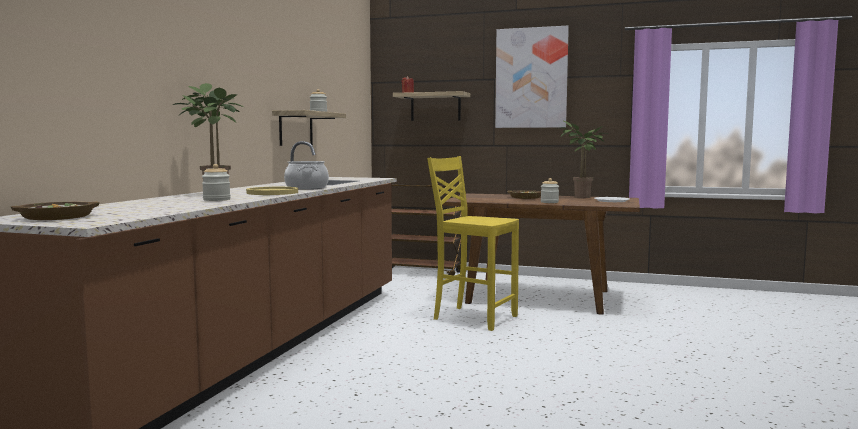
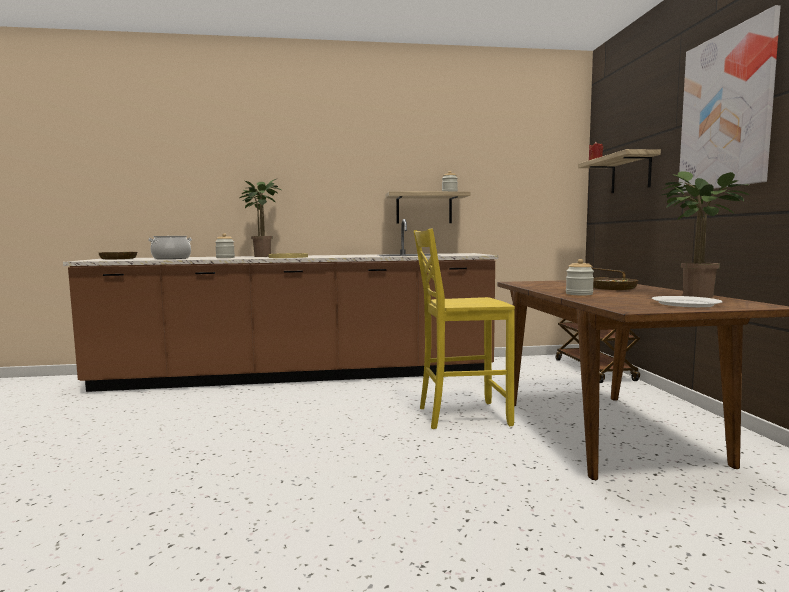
camera: 65 degrees right, 0 degrees up
(306, 188) = (337, 256): cooking pot -> cooking pot (171, 258)
(473, 318) = (461, 415): yellow chair -> yellow chair turned 105 degrees counterclockwise

